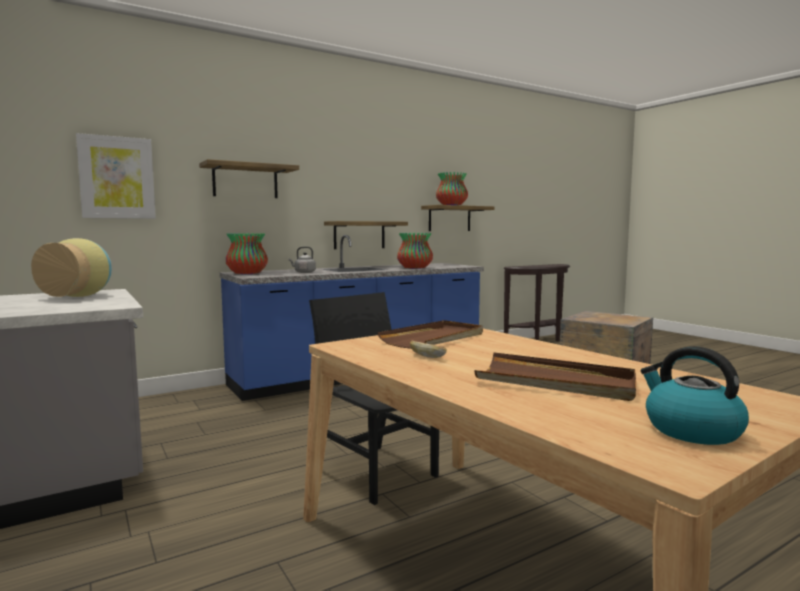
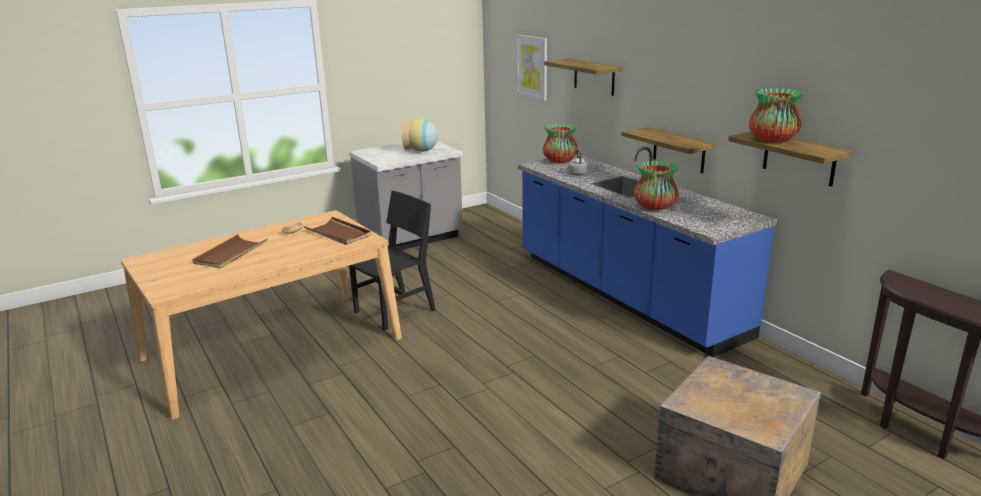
camera: 90 degrees right, 15 degrees up
(691, 430) = (158, 267): kettle -> none

